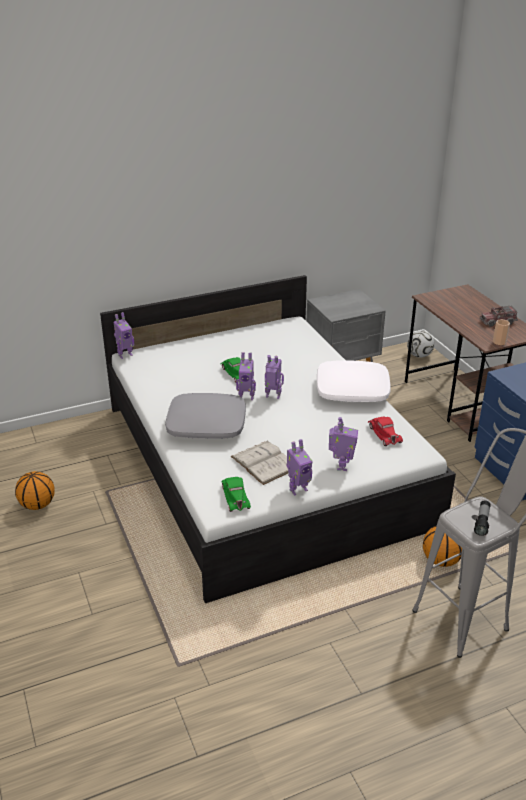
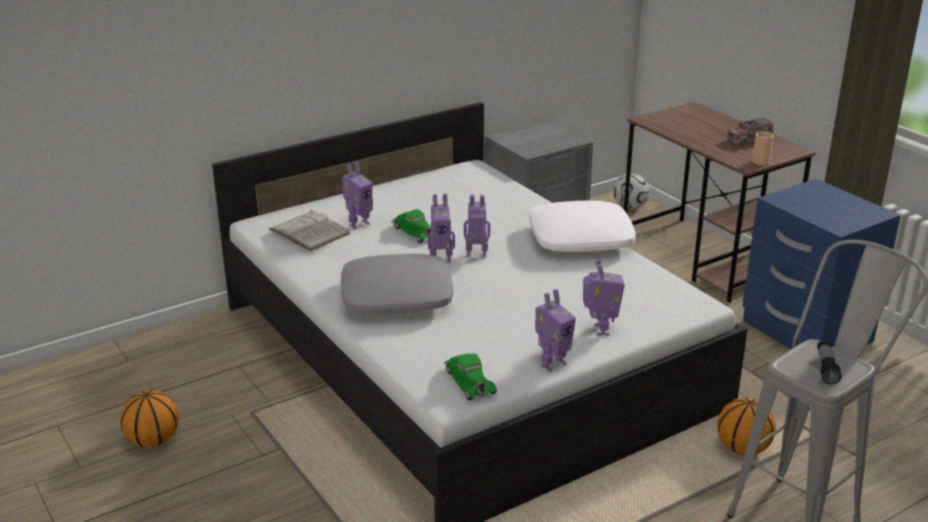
camera: 10 degrees left, 5 degrees down
(125, 355) = (250, 222): toy robot -> toy robot (358, 224)
(264, 462) = (494, 335): white book -> white book (309, 231)
(384, 434) = (643, 286): red toy car -> none

